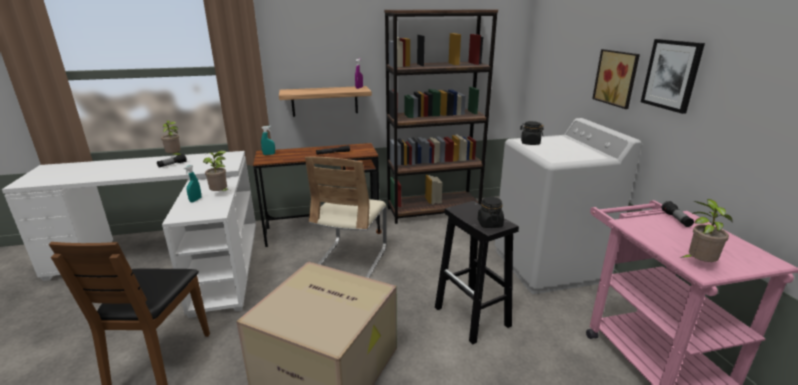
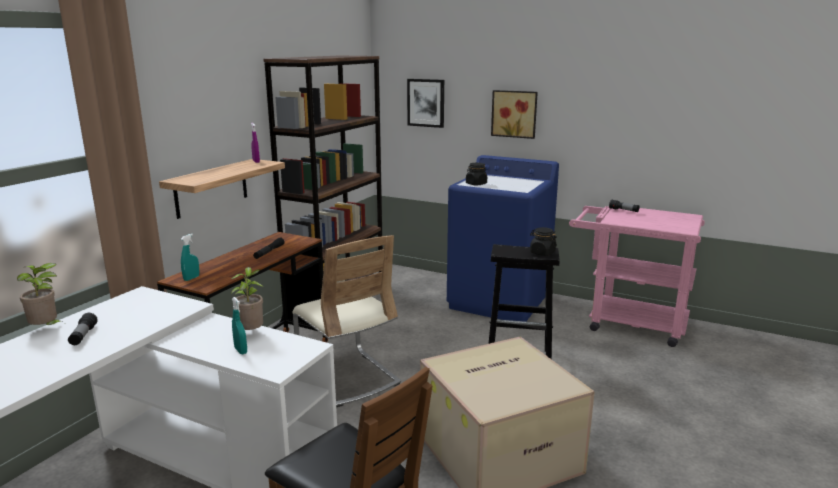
camera: 50 degrees left, 5 degrees down
(548, 266) = (499, 301): white washing machine -> blue washing machine
(671, 75) = (572, 105): picture -> picture (426, 103)
(697, 263) = (677, 227): potted plant -> none

